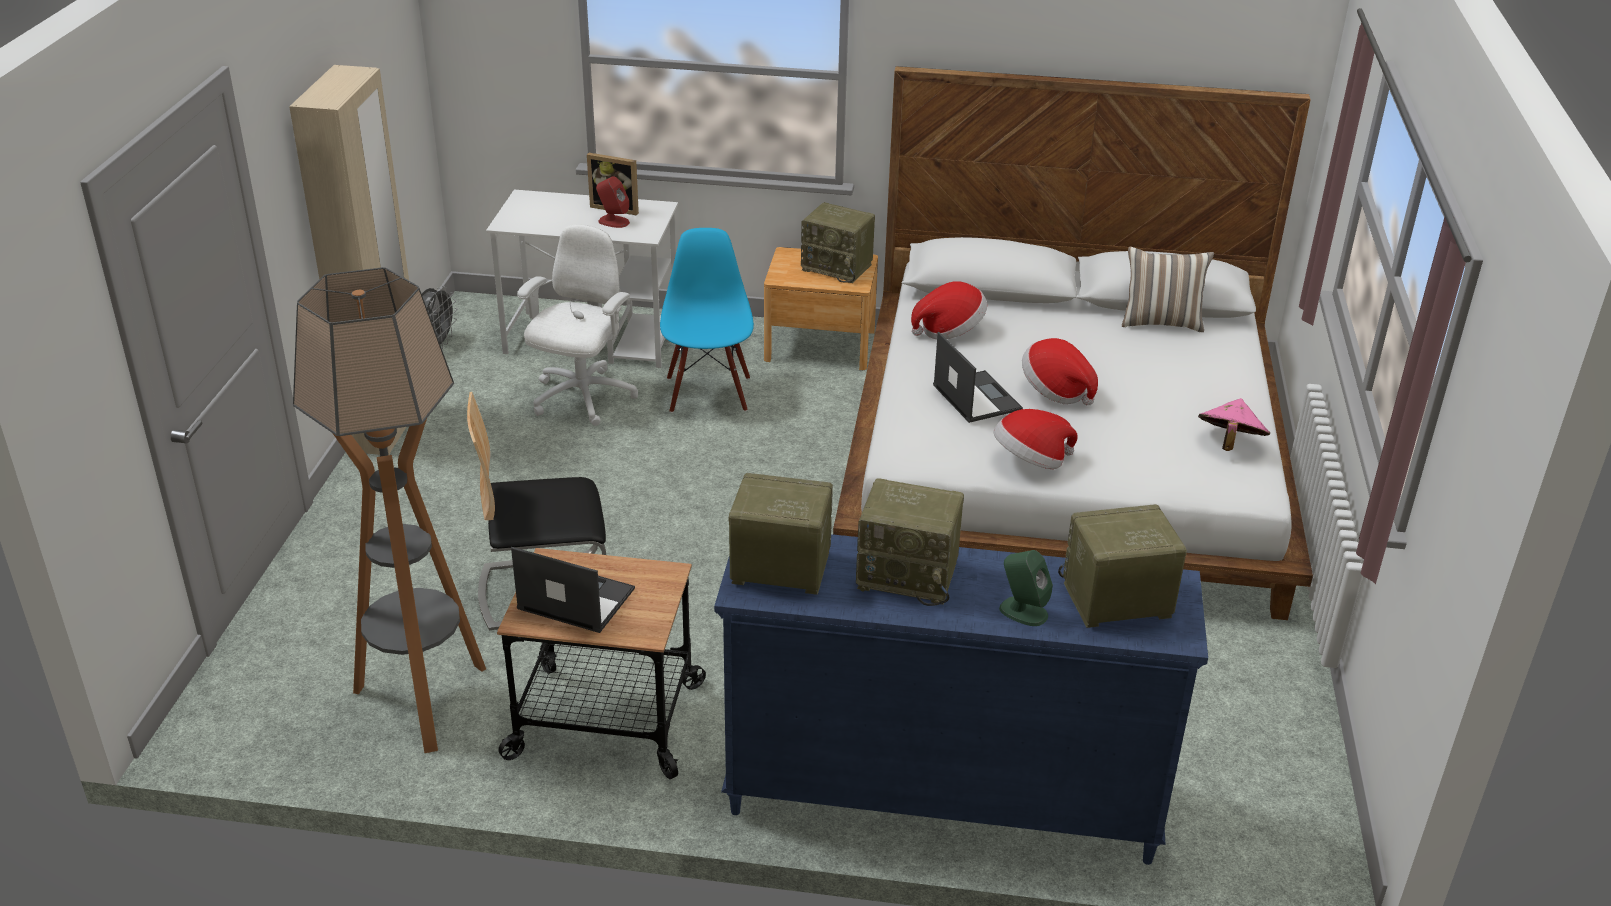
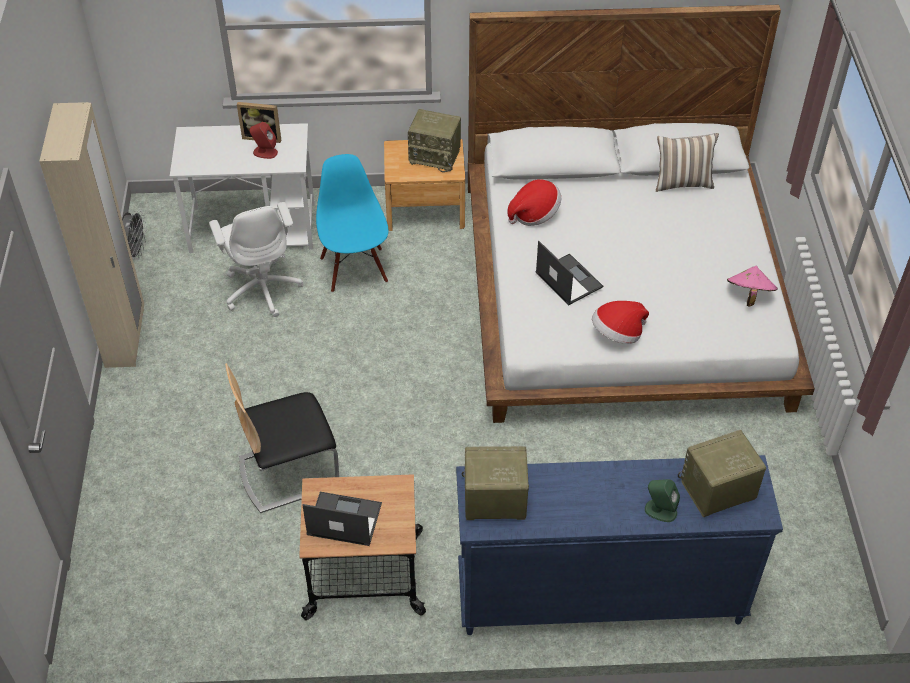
camera: 10 degrees left, 15 degrees up
(424, 701) = (234, 581): floor lamp -> none
(582, 398) = (262, 288): white office chair -> white office chair turned 150 degrees clockwise
(909, 575) = (580, 491): radio -> none
(1055, 391) = (621, 264): hat -> none

